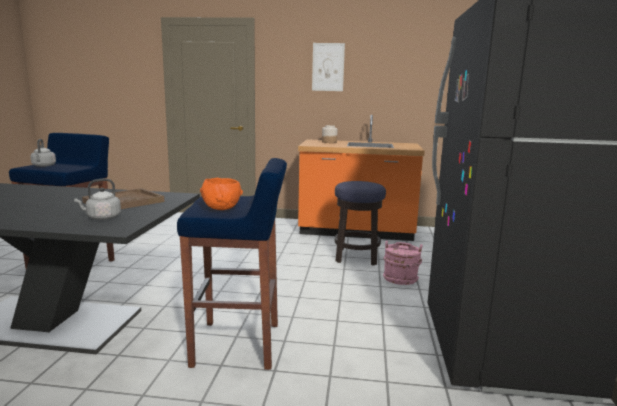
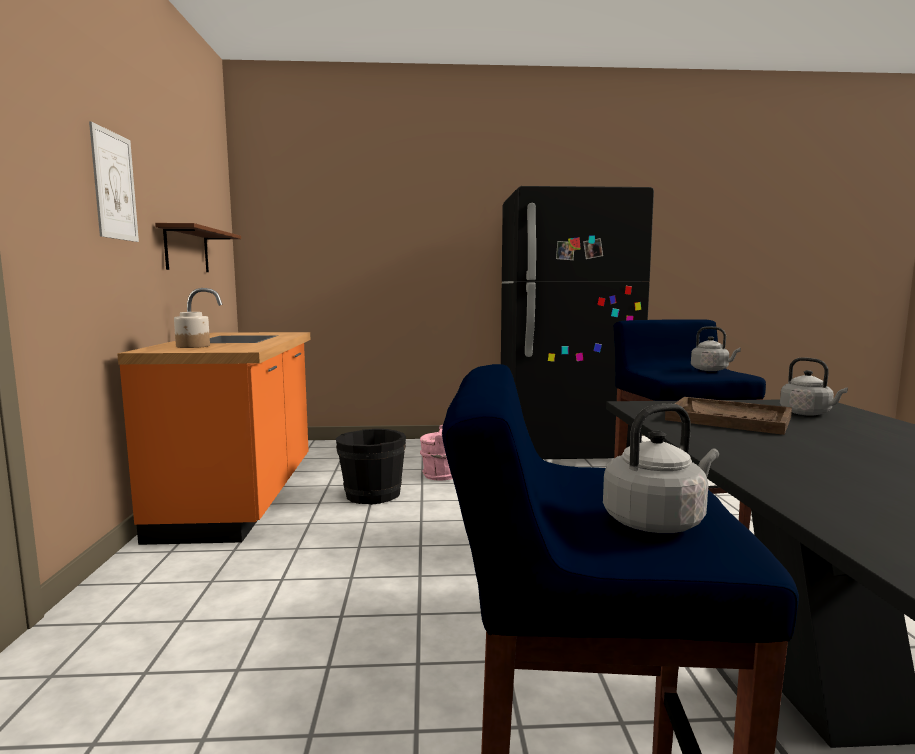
camera: 100 degrees left, 5 degrees down
(221, 209) = (711, 370): orange bowl -> grey kettle
(356, 257) = (372, 495): stool -> black bucket
(401, 93) = (187, 250): none -> brown shelf

